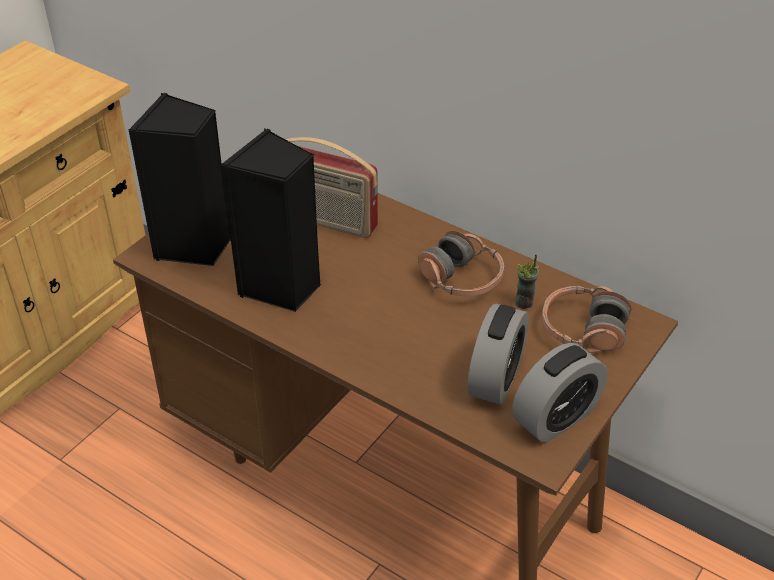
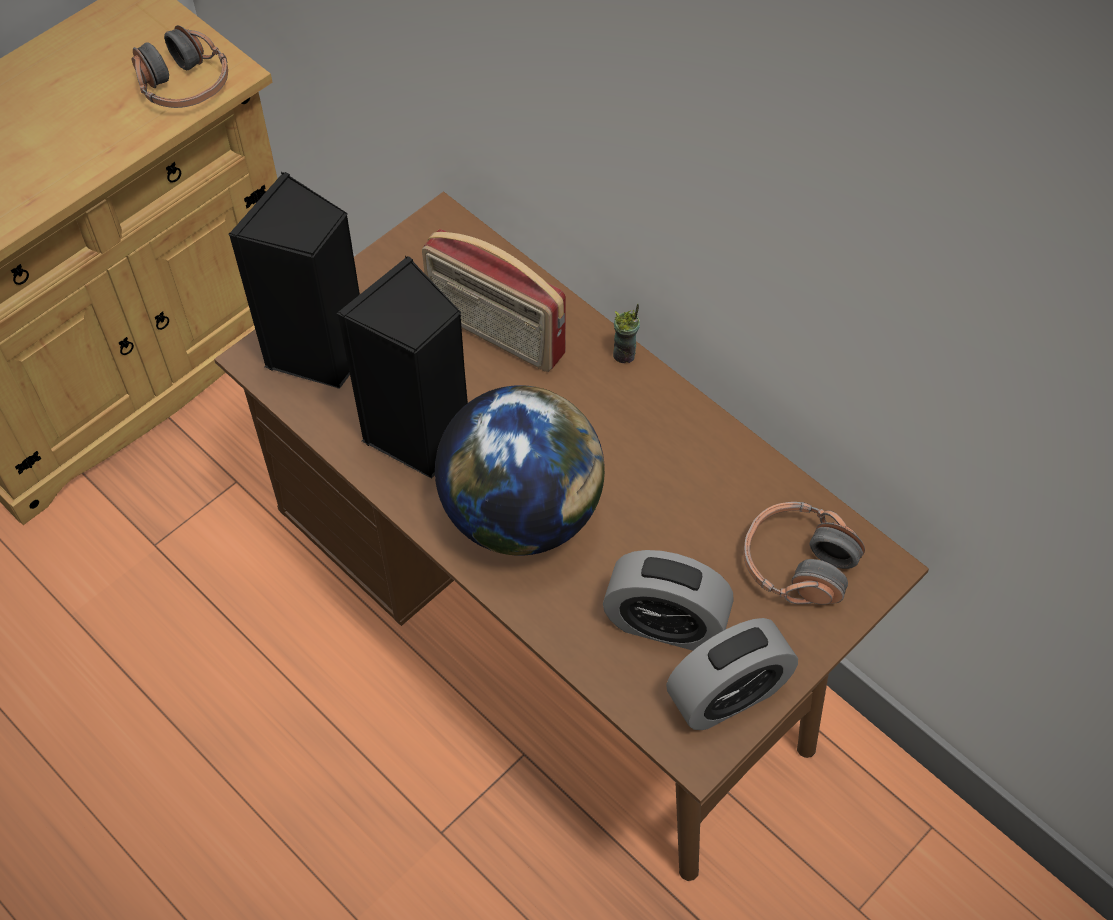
camera: 10 degrees right, 15 degrees up
(369, 325) = (521, 513): none -> globe
(461, 279) = (657, 458): headphones -> headphones (184, 85)
(496, 379) = (665, 623): alarm clock -> alarm clock turned 75 degrees clockwise
(524, 303) = (731, 508): cup -> cup (625, 354)

